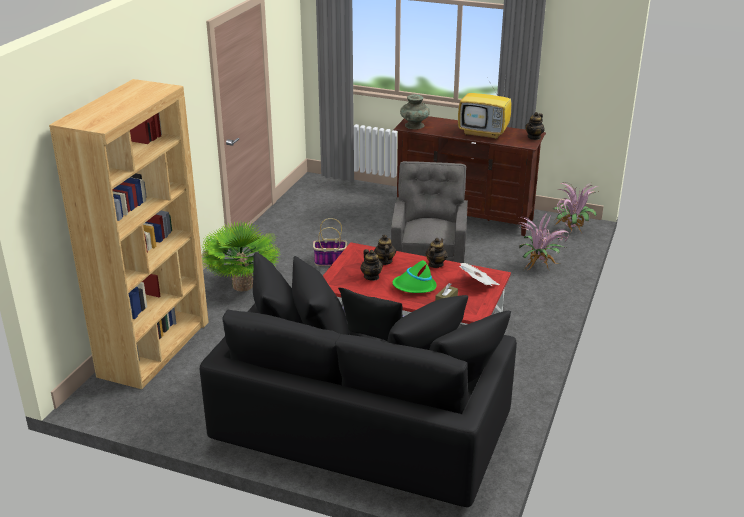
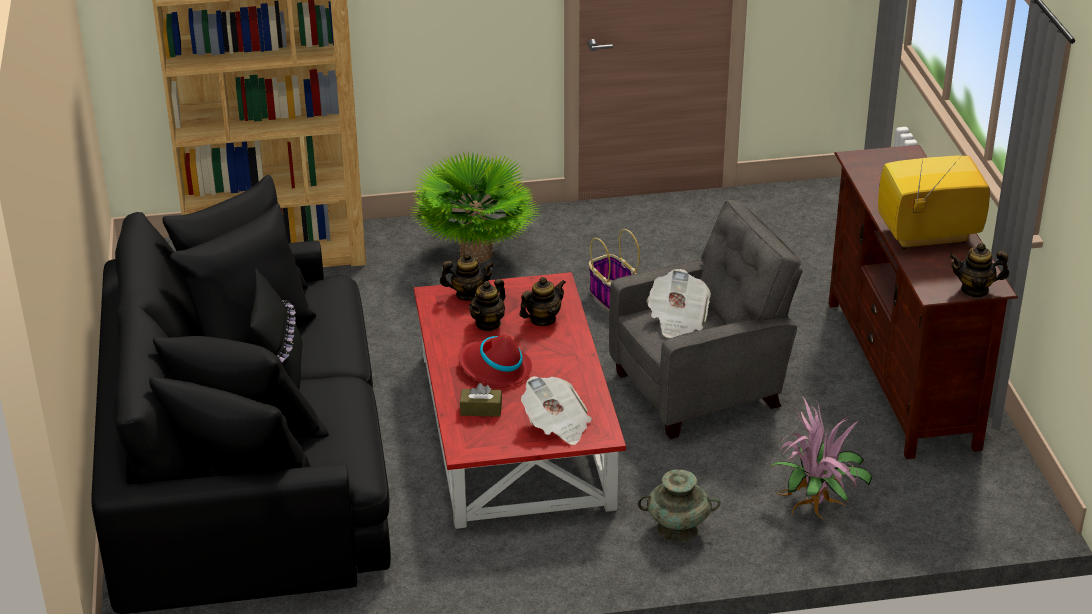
camera: 60 degrees right, 5 degrees up
(414, 125) = (873, 165): turquoise vase -> turquoise vase (678, 528)
(414, 287) = (494, 369): green hat -> red hat
(427, 226) = (677, 319): none -> newspaper
(435, 264) = (578, 367): teapot -> teapot (468, 294)
(484, 133) = (926, 237): television -> television turned 90 degrees clockwise
(571, 231) = (987, 507): potted plant -> none

